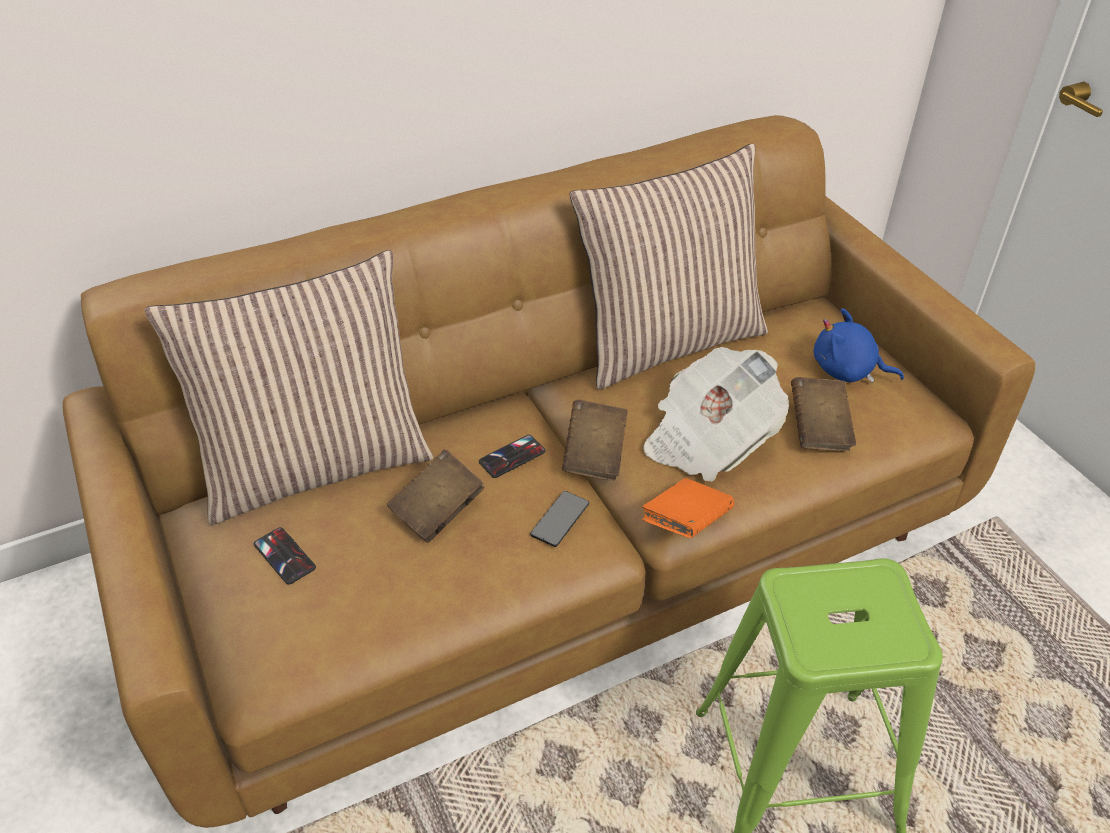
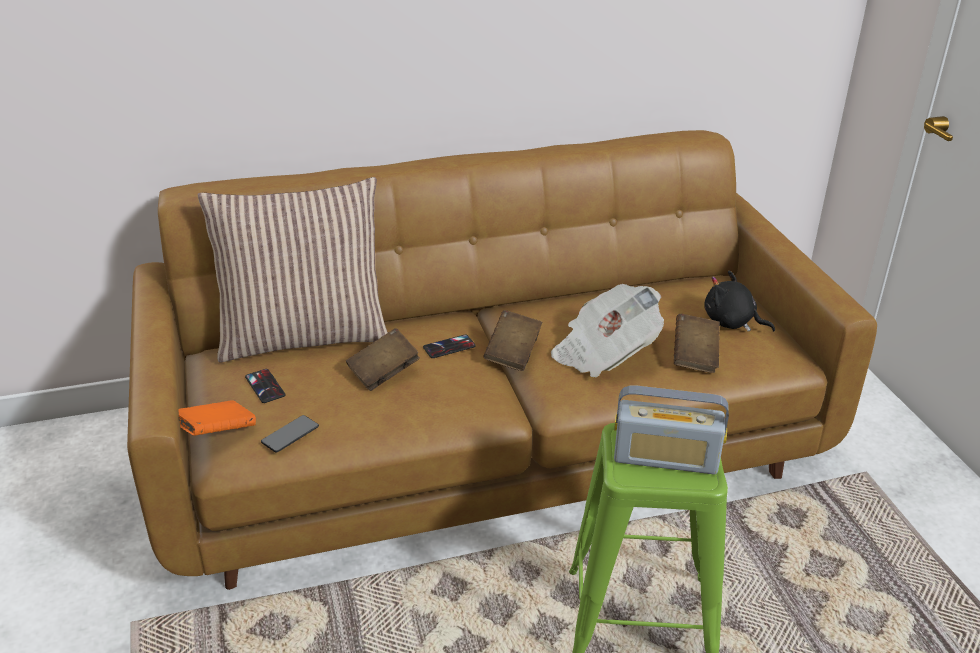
camera: 10 degrees right, 10 degrees down
(560, 519) = (473, 389): phone -> phone (290, 434)
(668, 341) = (594, 289): pillow -> none
(685, 523) = (568, 402): orange book -> orange book (216, 432)
(847, 371) = (731, 322): blue plush toy -> black plush toy
(854, 618) = (665, 458): none -> radio

